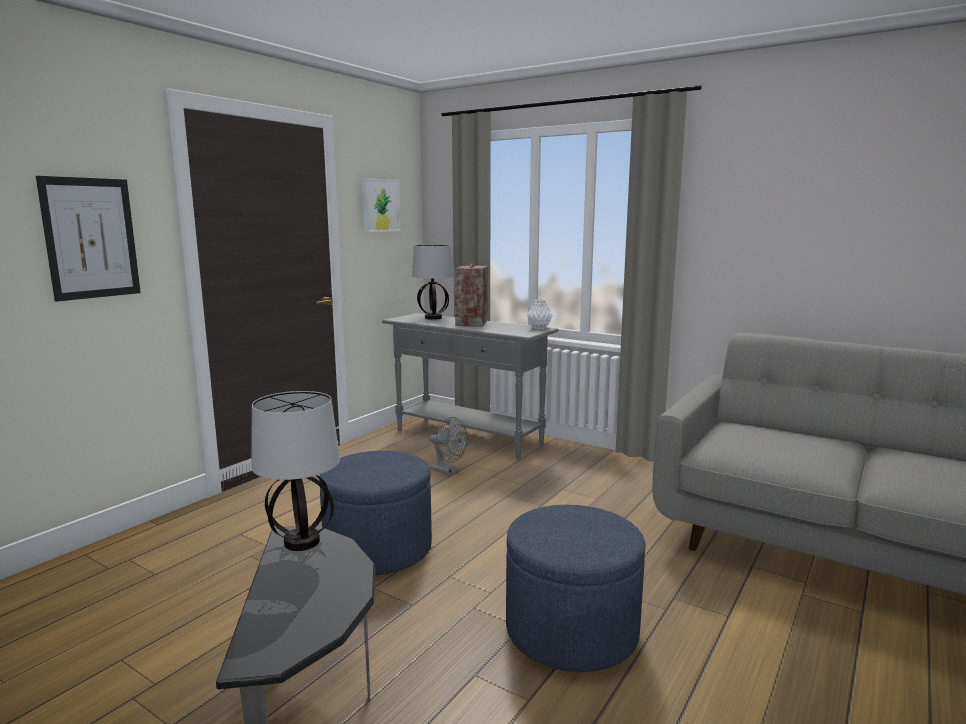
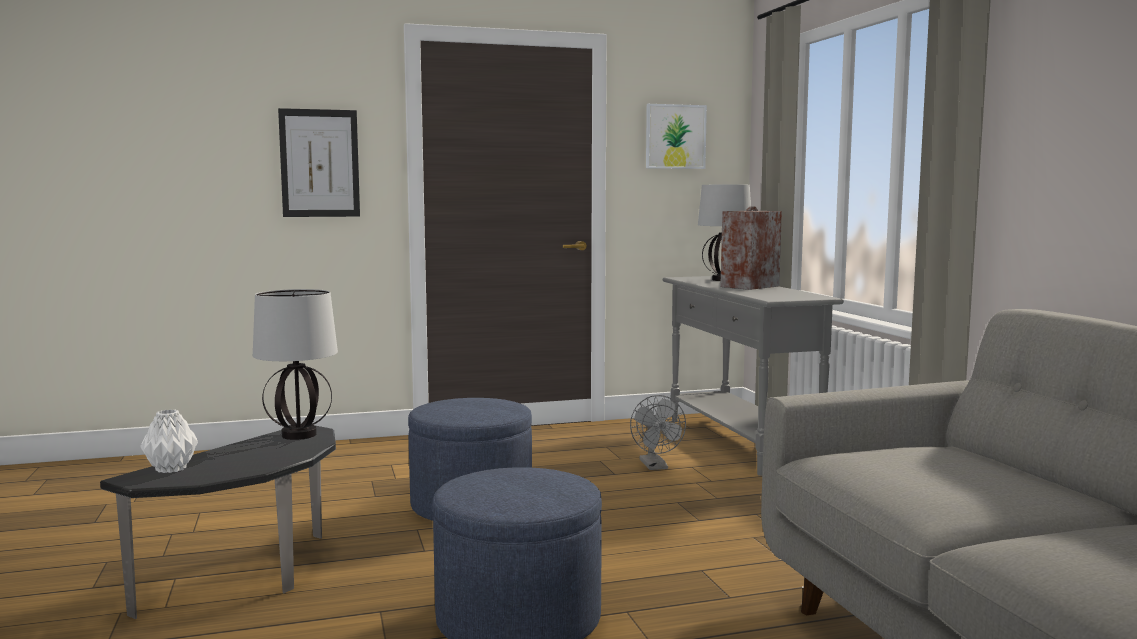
camera: 40 degrees right, 5 degrees down
(539, 328) = (815, 296): white vase -> white vase (170, 469)

